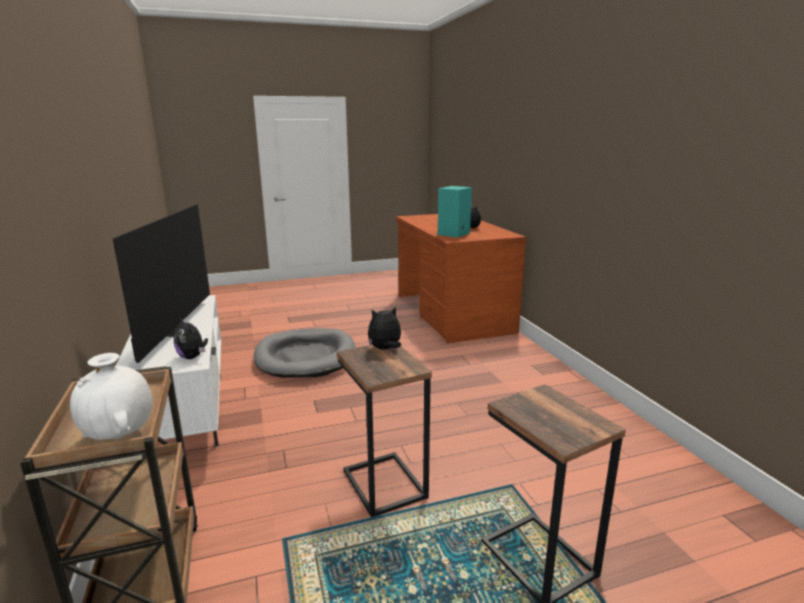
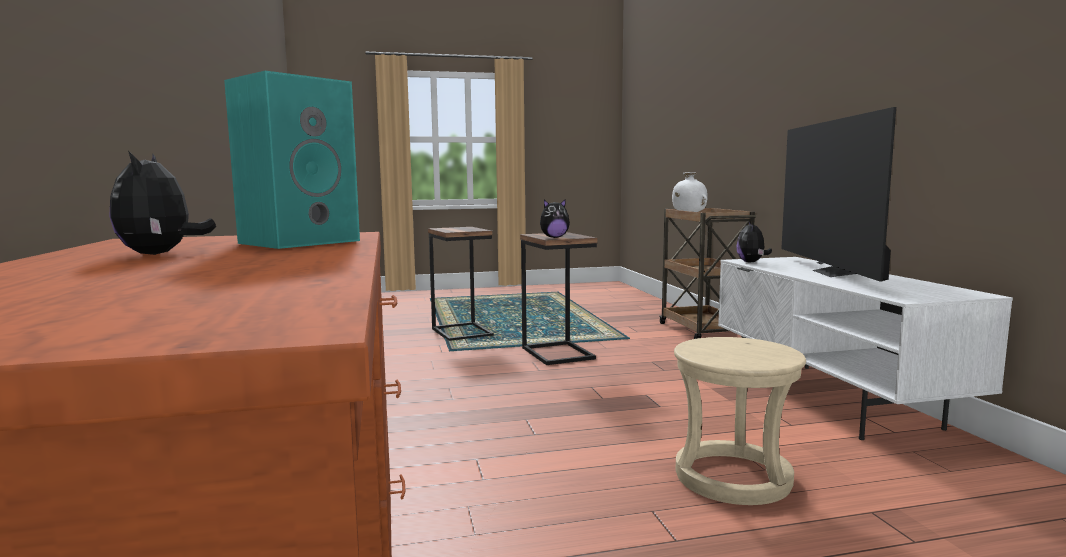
camera: 175 degrees left, 10 degrees down
(193, 357) = (752, 262): plush toy -> plush toy turned 135 degrees counterclockwise
(306, 357) = (733, 477): grey dog bed -> beige stool

